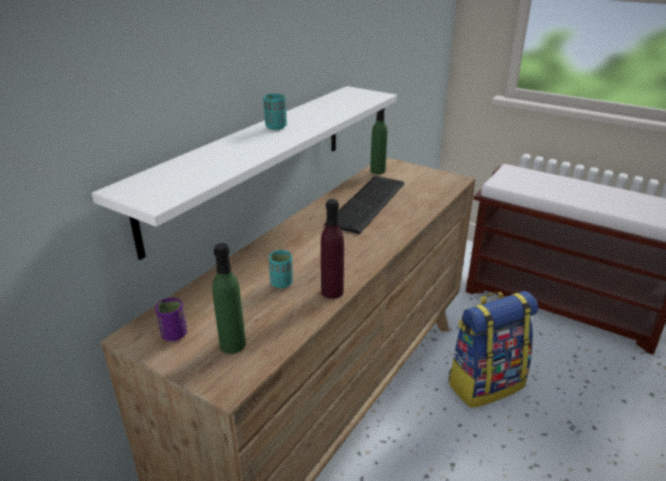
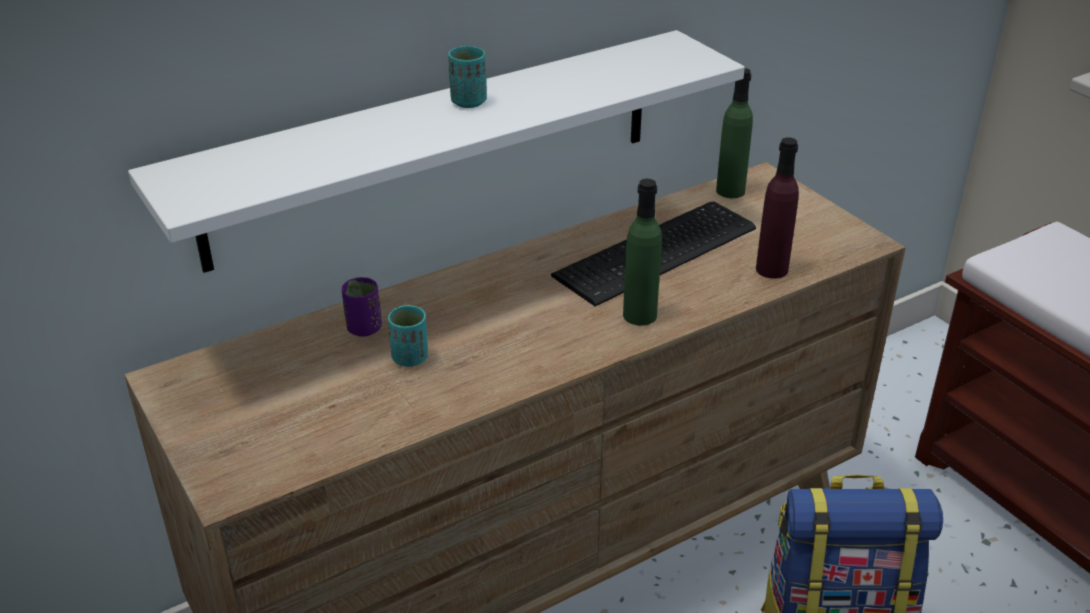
camera: 25 degrees right, 5 degrees up
(174, 335) = (214, 394): purple cup -> purple cup (364, 328)
(232, 344) = (276, 432): green bottle -> green bottle (639, 315)
(332, 292) = (471, 394): purple bottle -> purple bottle (771, 269)

